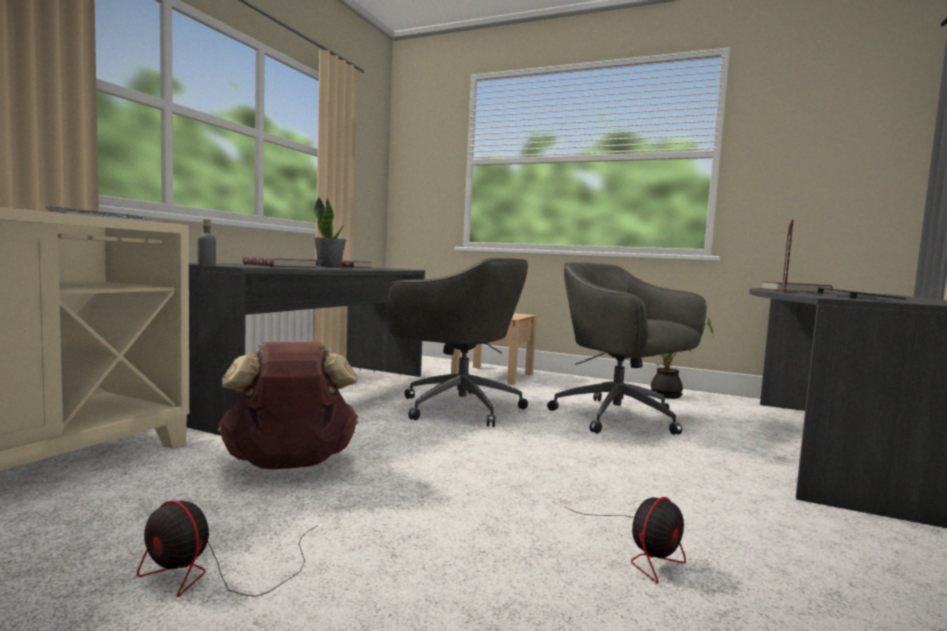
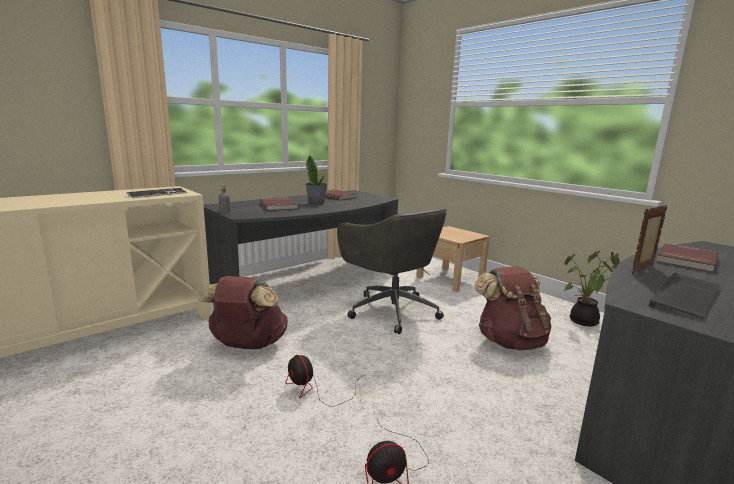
camera: 25 degrees right, 10 degrees up
(215, 573) = (157, 414): fan -> fan (316, 390)
(620, 418) = (510, 341): grey office chair -> brown backpack

